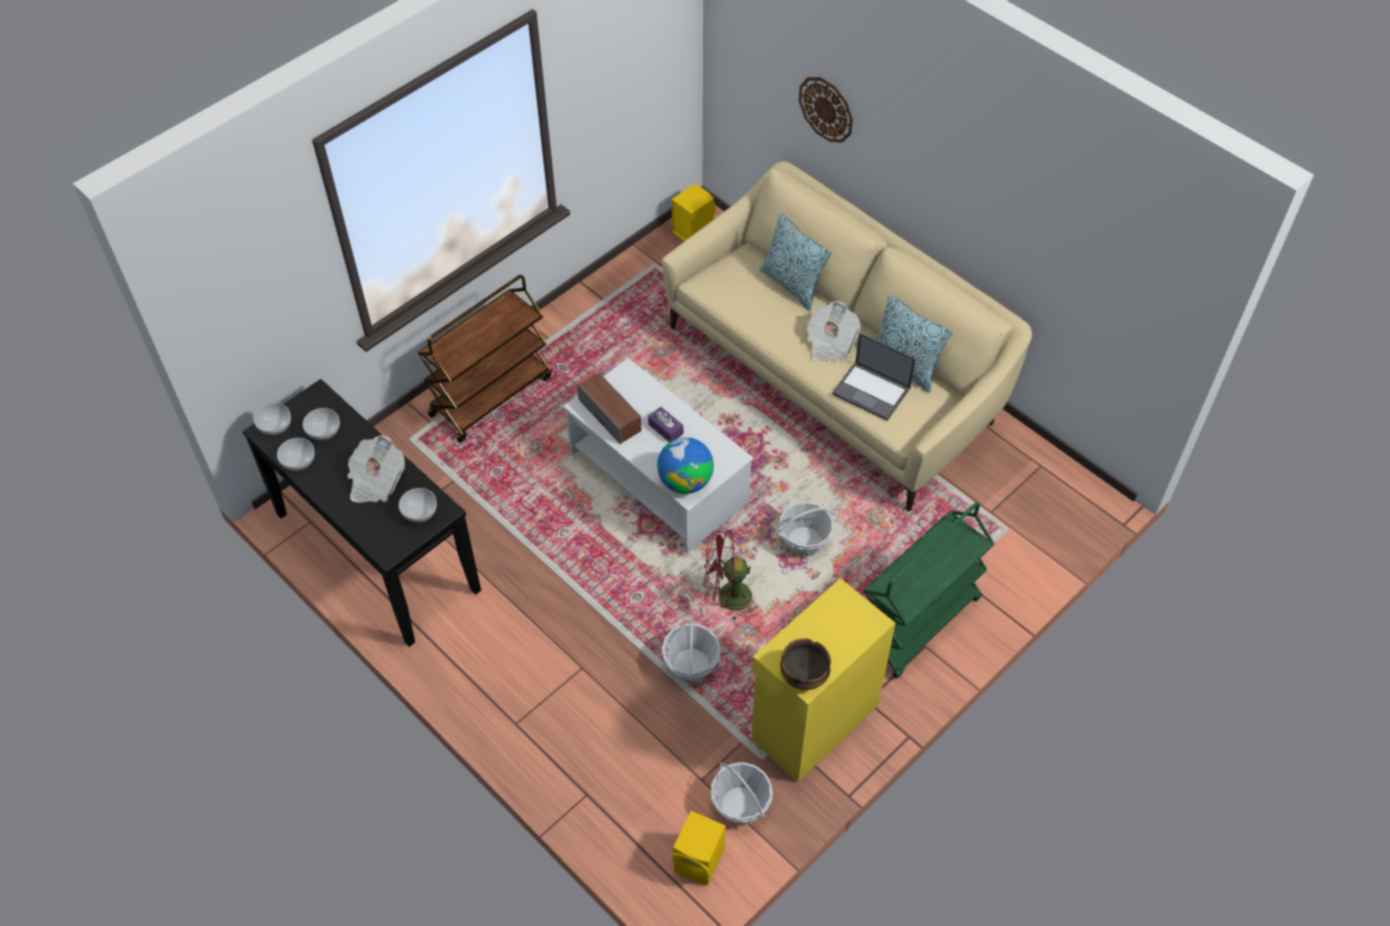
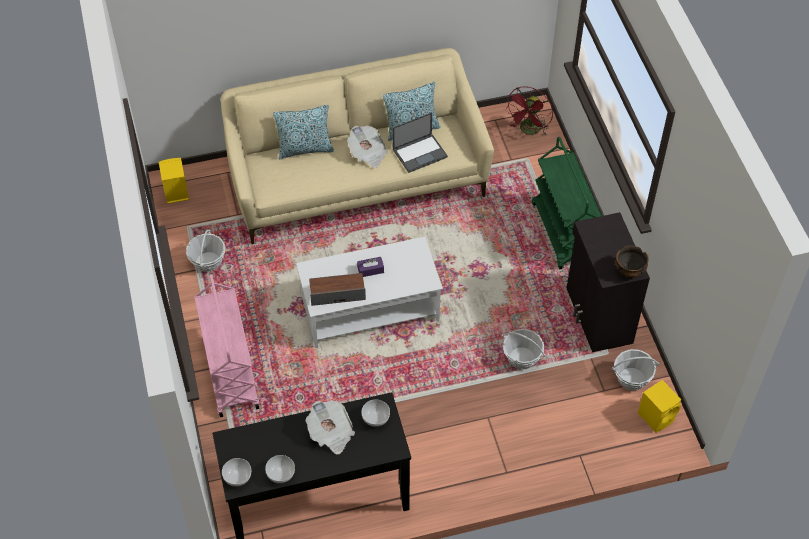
camera: 60 degrees left, 0 degrees up
(323, 432) = (264, 449): bowl -> none
(491, 395) = (230, 372): brown cart -> pink cart
(685, 481) = (419, 279): globe -> none
(726, 598) = (486, 317): red fan -> red fan (529, 131)
(804, 541) = (471, 258): basket -> basket (208, 262)
(813, 721) = (598, 316): yellow cabinet -> black cabinet
(826, 109) = (251, 31): wall clock -> none

